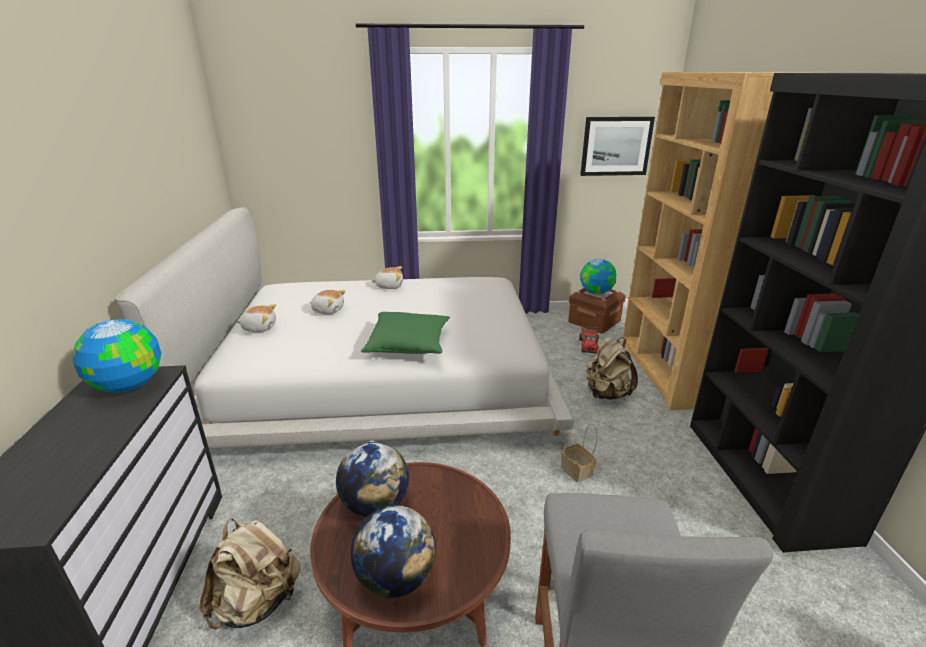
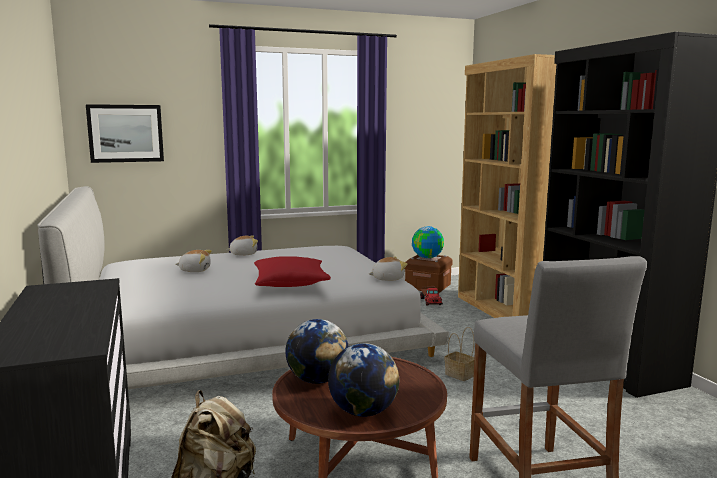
camera: 15 degrees left, 15 degrees down
(128, 386) = (76, 290): globe -> none
(259, 327) = (132, 285): plush toy -> plush toy (387, 279)
(408, 344) = (290, 283): green pillow -> red pillow
(606, 394) = (461, 328): beige backpack -> none
(616, 146) = (428, 131): picture -> picture (126, 133)

